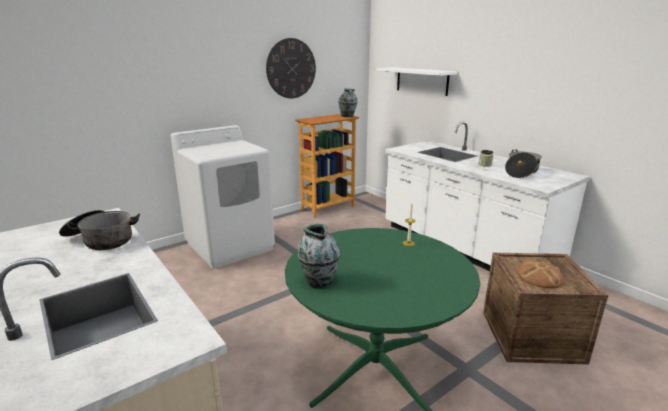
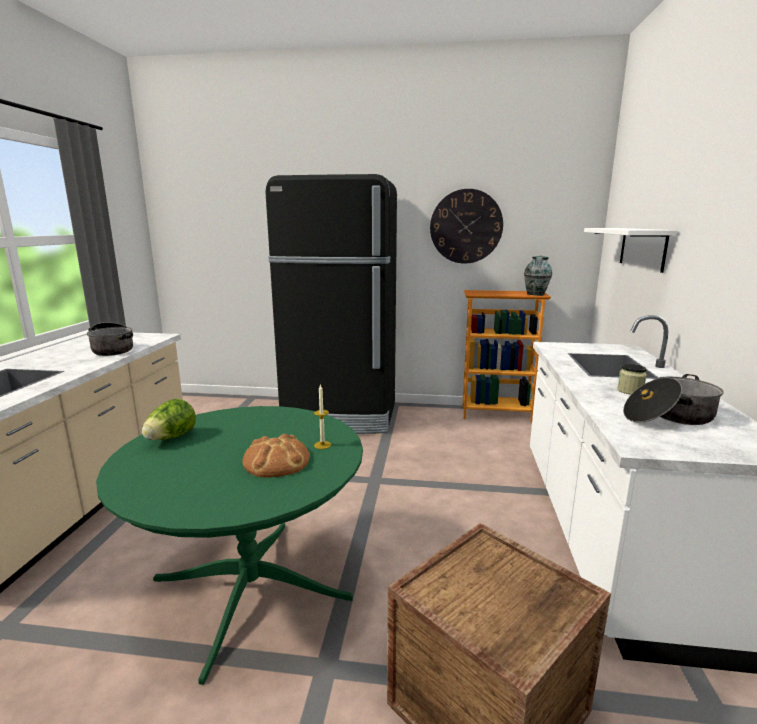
camera: 45 degrees right, 5 degrees down
(230, 246) = (341, 416): white washing machine -> black fridge
(319, 281) = (171, 438): vase -> lettuce
(539, 277) = (476, 590): bread -> bread (277, 460)

